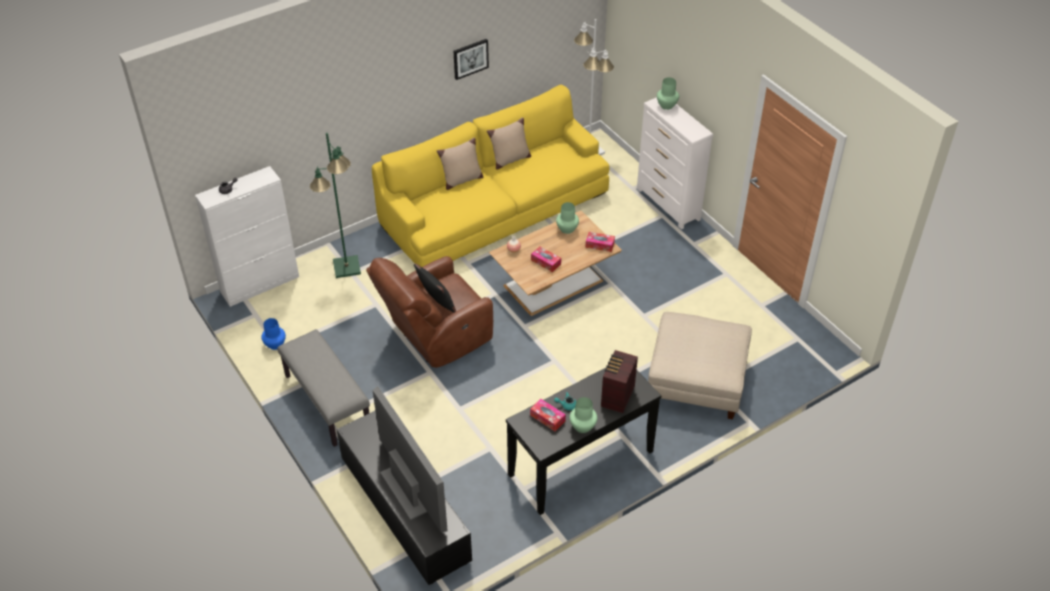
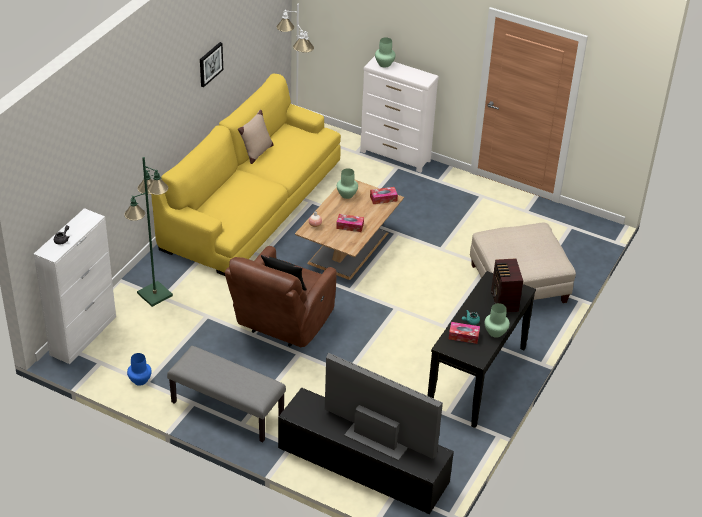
camera: 30 degrees left, 5 degrees down
(461, 180) = (227, 182): beige pillow -> none

